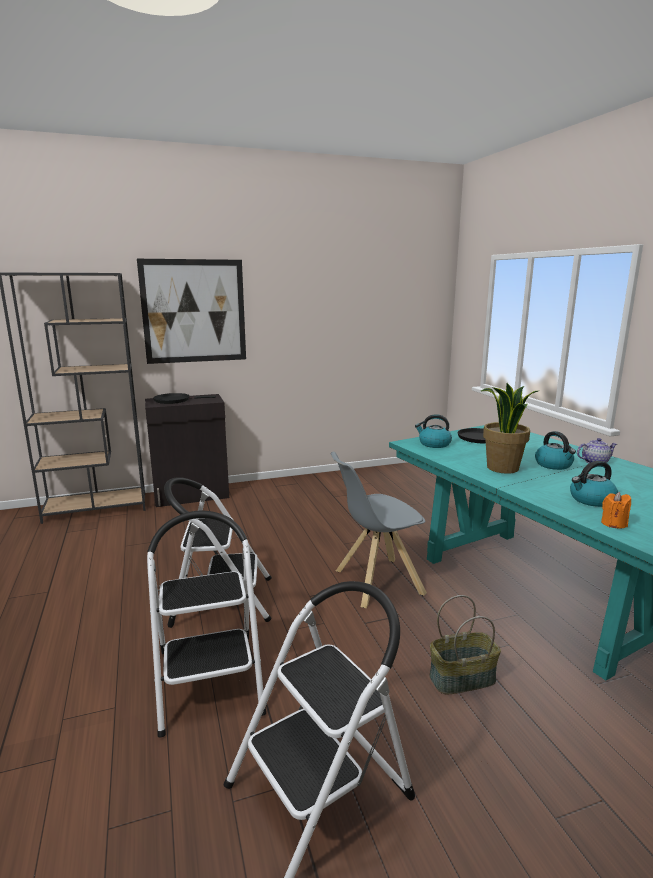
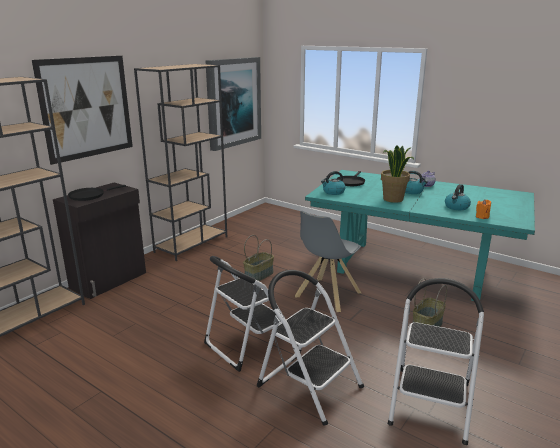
camera: 35 degrees left, 5 degrees up
(306, 482) = (191, 244): none -> bookcase
(329, 533) = (258, 275): none -> basket
(399, 325) = (233, 102): none -> picture

